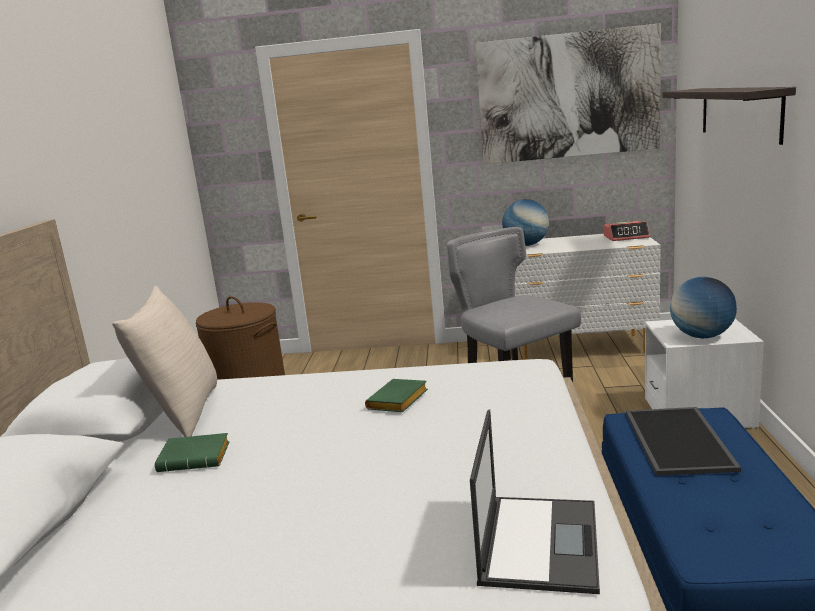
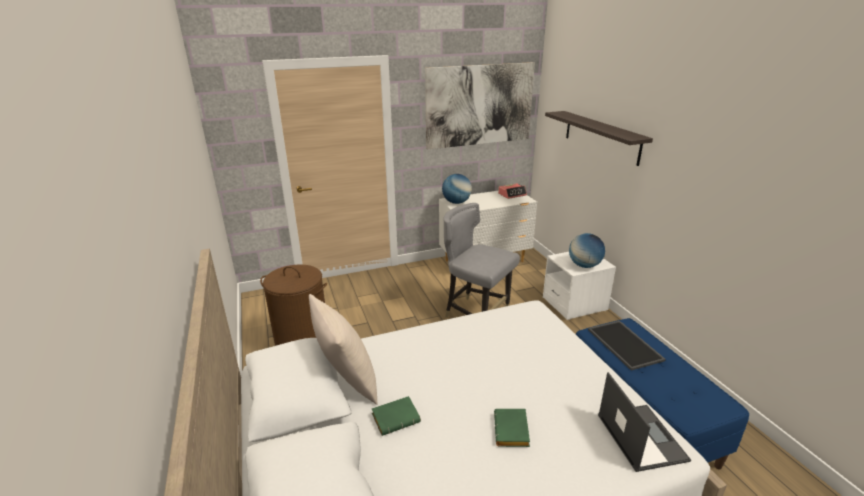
camera: 25 degrees left, 10 degrees up
(398, 402) = (483, 348): green book -> green book (512, 432)

